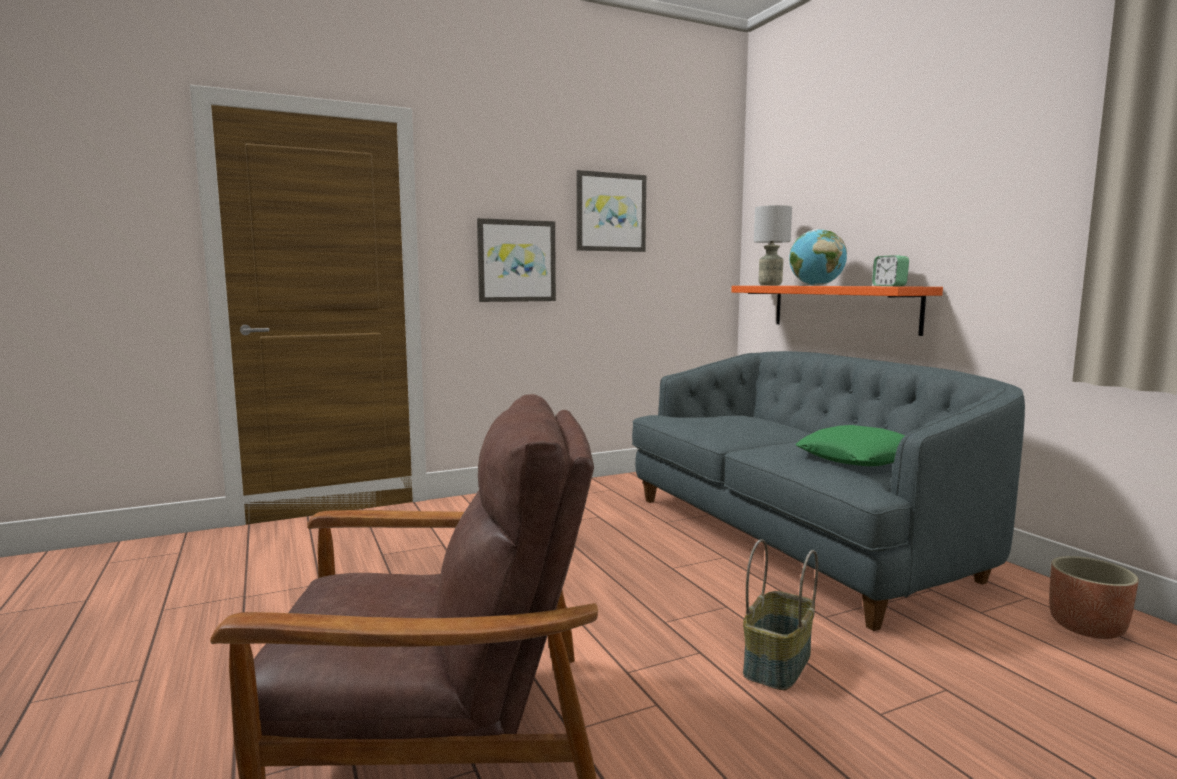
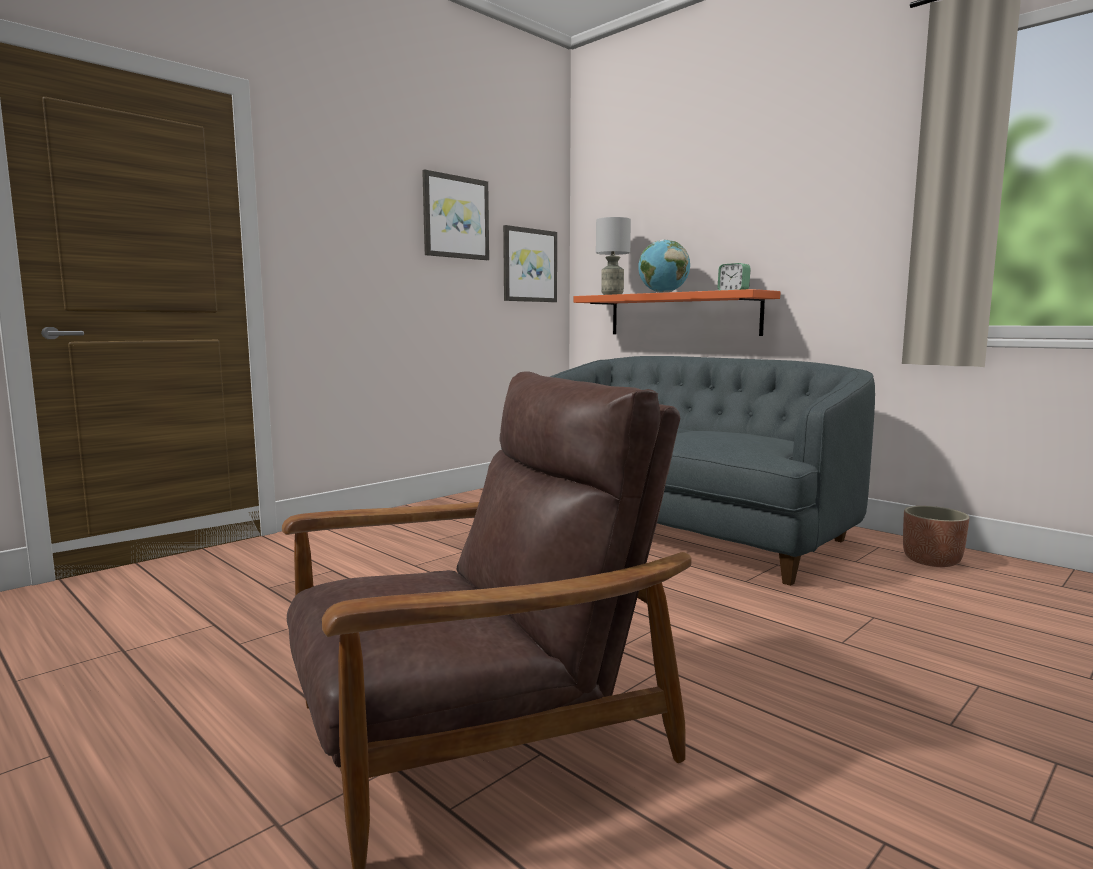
camera: 20 degrees left, 0 degrees up
(516, 261) = (365, 263): picture -> picture (529, 265)
(778, 664) = (738, 621): basket -> none
(858, 457) = (747, 439): green pillow -> none

